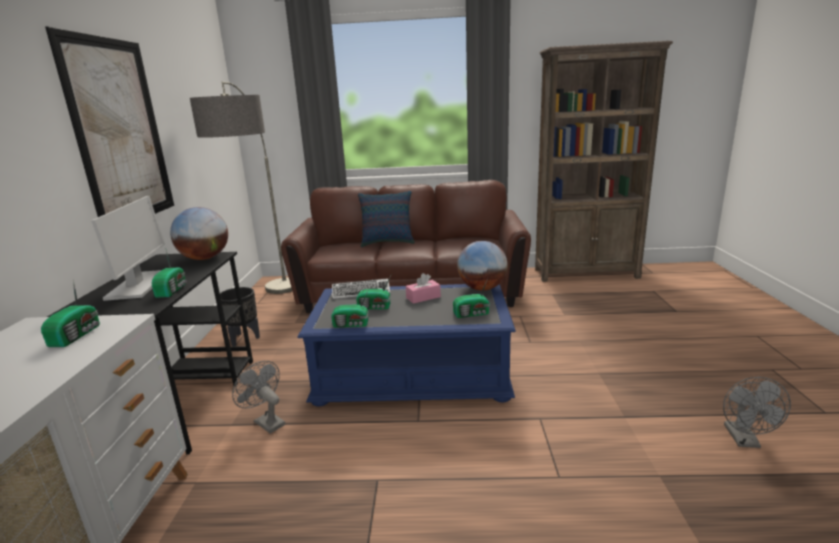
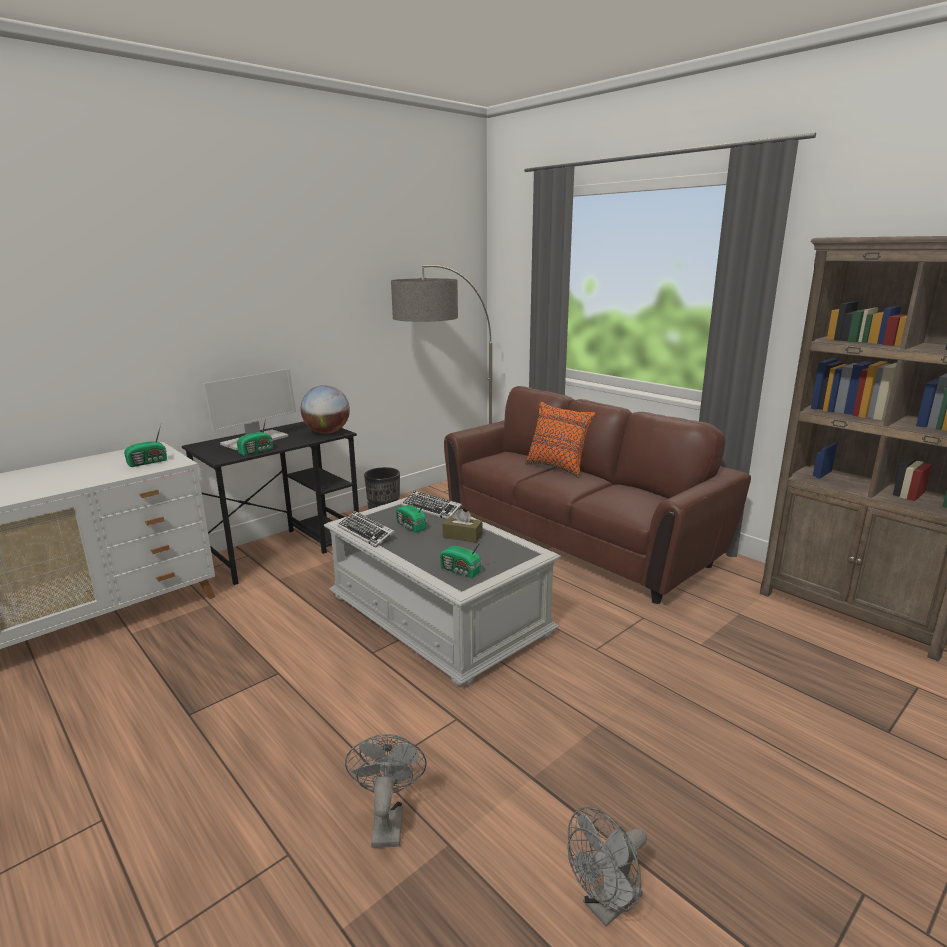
camera: 45 degrees right, 0 degrees up
(120, 132) = (300, 311): picture -> none
(266, 422) = (295, 590): grey fan -> grey fan (387, 820)
(351, 324) = (366, 533): radio -> keyboard
(387, 243) = (557, 468): blue pillow -> orange pillow
(413, 373) = (438, 614): blue coffee table -> white coffee table
(423, 297) = (462, 536): pink tissue box -> brown tissue box
(482, 288) = (528, 552): globe -> none

